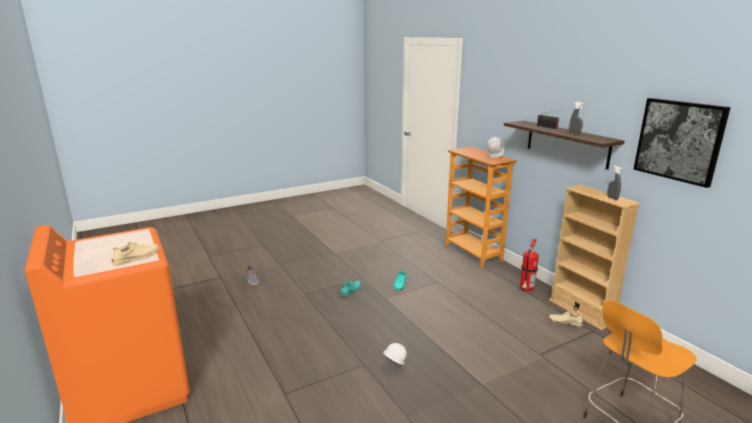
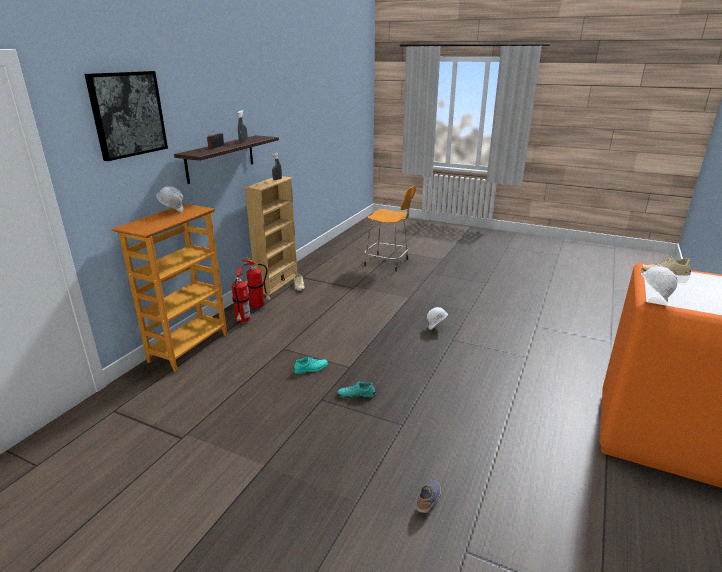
camera: 125 degrees left, 5 degrees up
(145, 230) = (651, 300): none -> white hard hat
(499, 277) = (242, 321): none -> fire extinguisher
(679, 140) = (279, 122): picture -> picture (128, 114)

